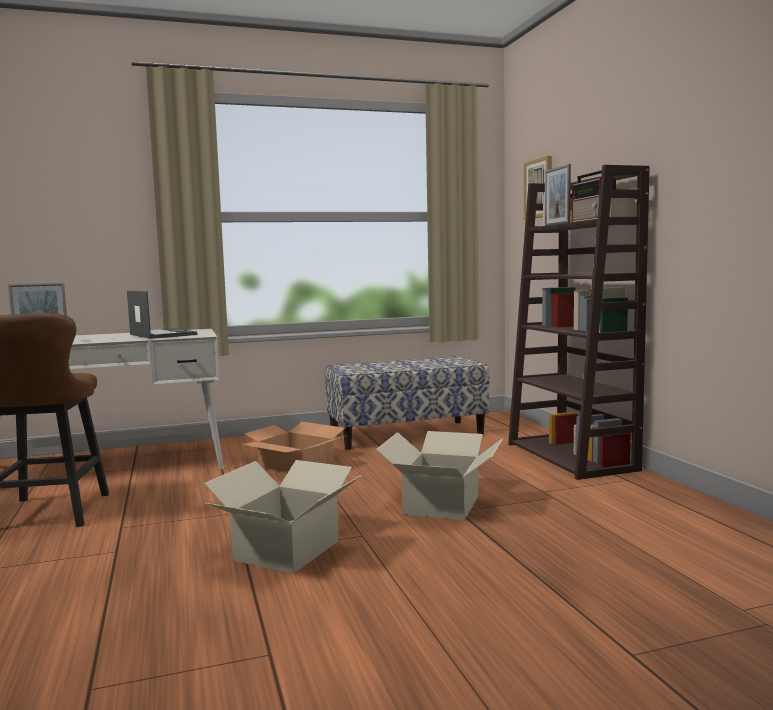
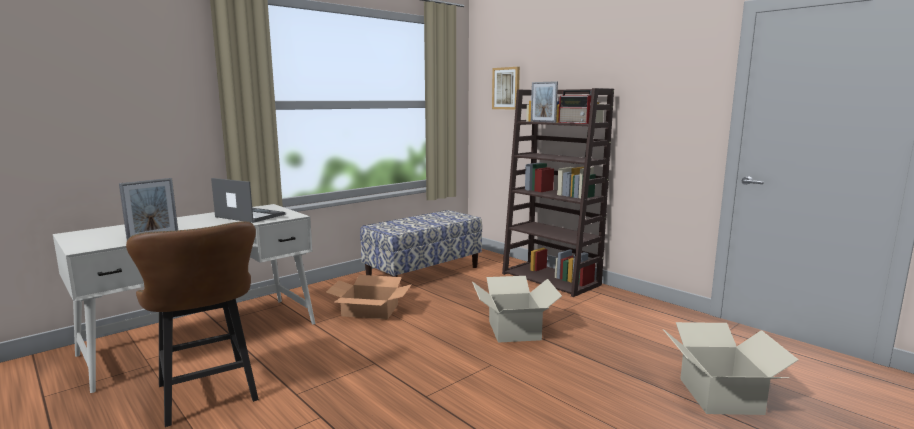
camera: 25 degrees left, 5 degrees up
(286, 550) = (453, 387): cardboard box -> cardboard box (719, 396)

